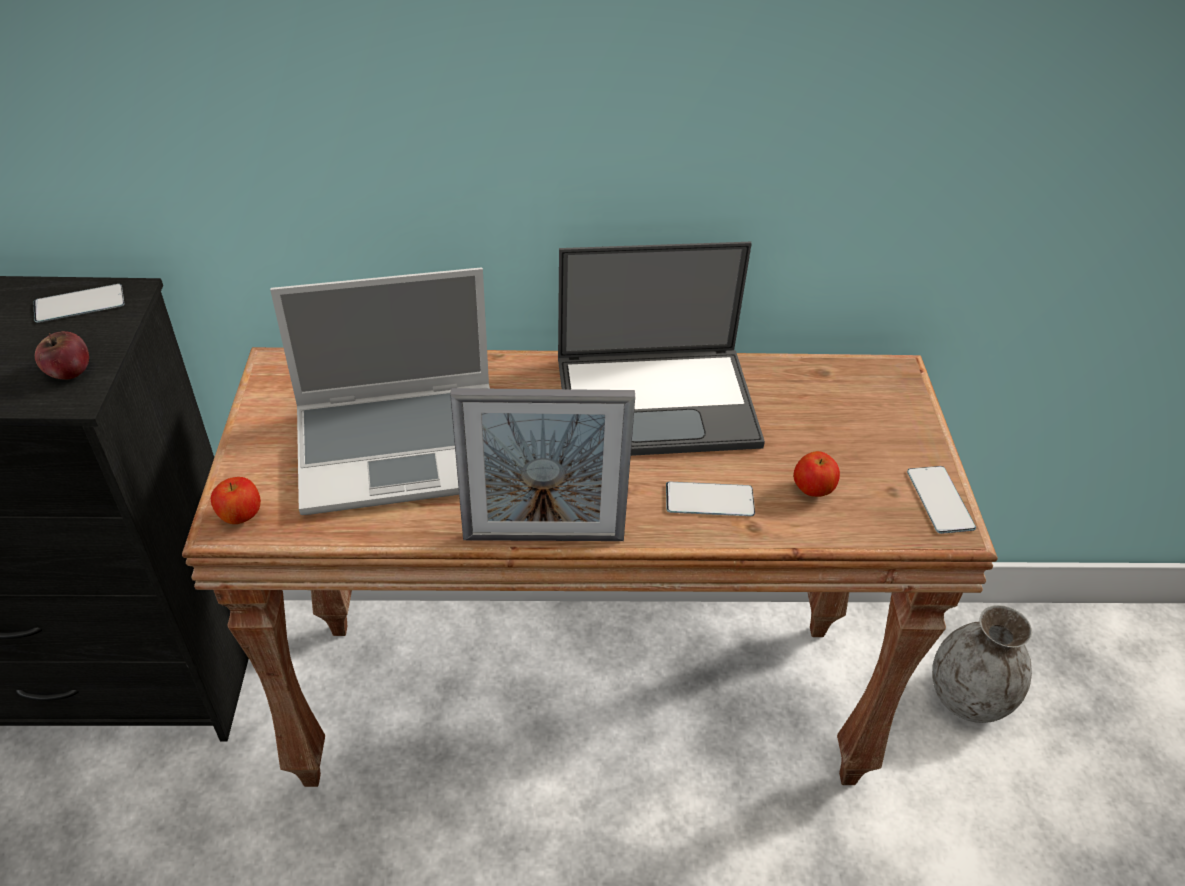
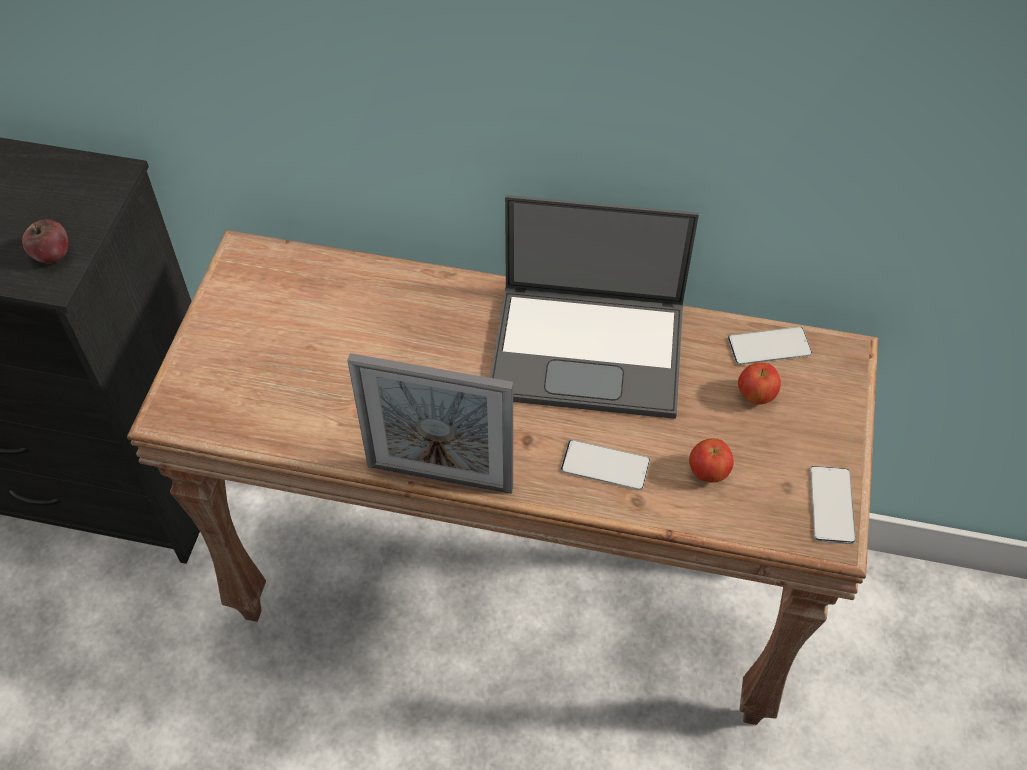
camera: 15 degrees right, 10 degrees up
(79, 304) = (71, 181): phone -> phone (769, 346)
(240, 516) = (181, 408): apple -> apple (755, 395)
(404, 447) = (338, 361): laptop -> none
(968, 698) = (902, 662): grey vase -> none

